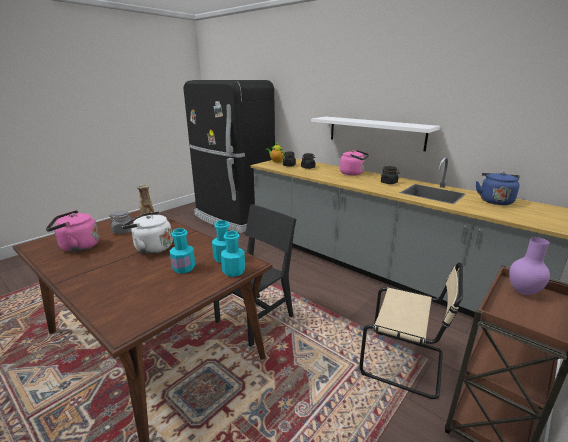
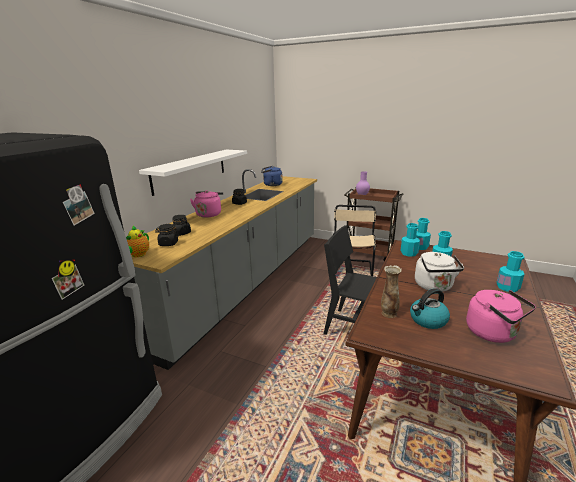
camera: 105 degrees left, 0 degrees up
(95, 285) = (507, 287): none -> turquoise bottle
(123, 231) = (427, 320): grey jar -> kettle

